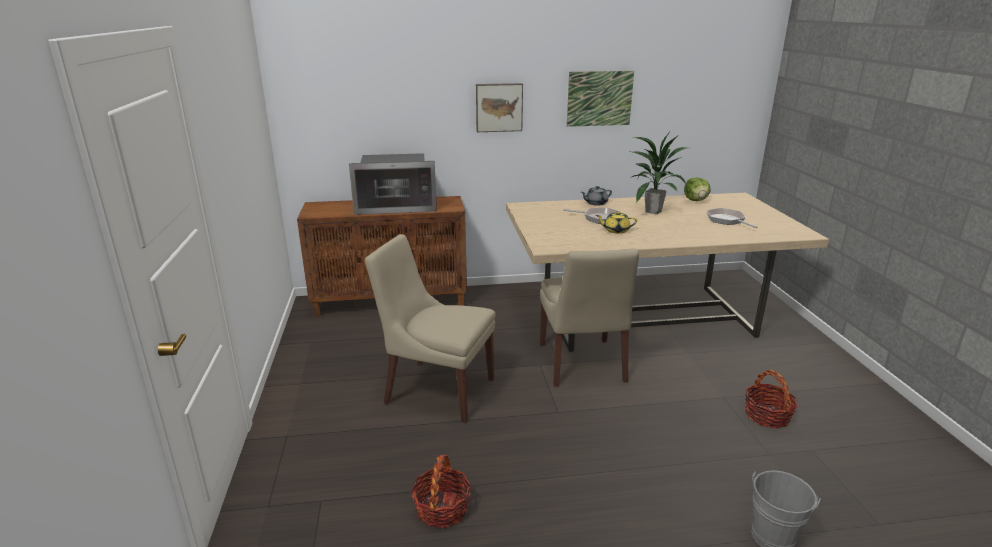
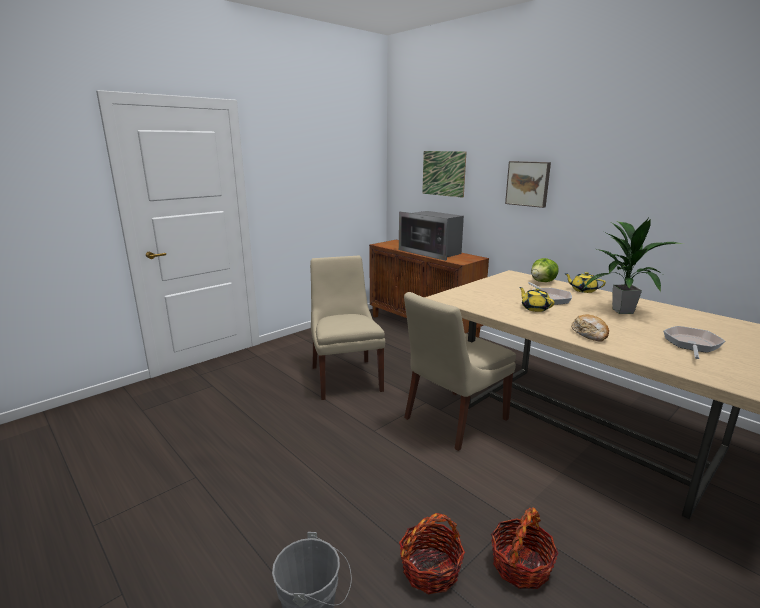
camera: 55 degrees right, 5 degrees down
(442, 509) = (230, 423): basket -> basket (430, 569)
(595, 203) = (583, 290): grey teapot -> yellow teapot
(599, 98) = (630, 183): picture -> picture (443, 173)
(685, 236) = (590, 334): none -> bread
(696, 200) = (713, 321): lettuce -> lettuce (543, 282)

